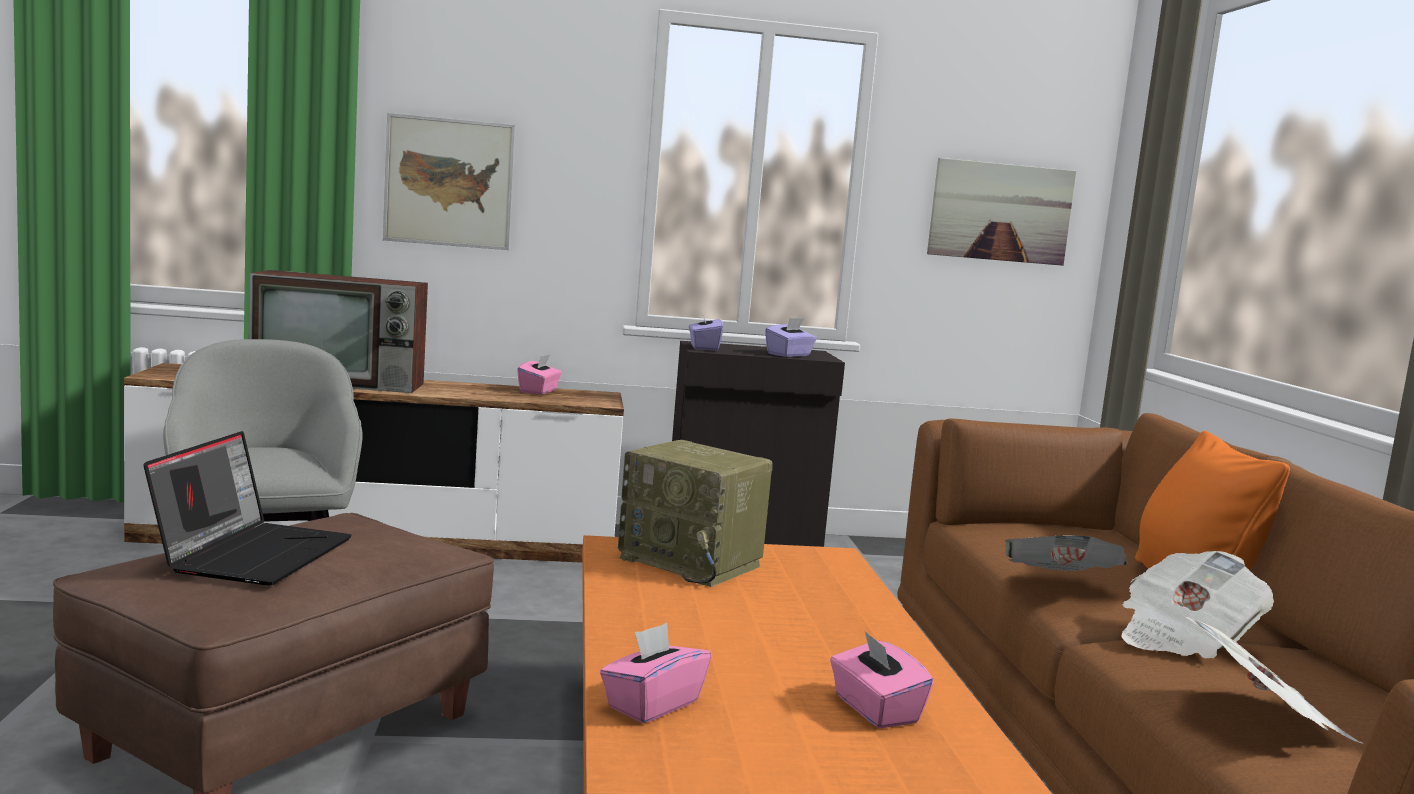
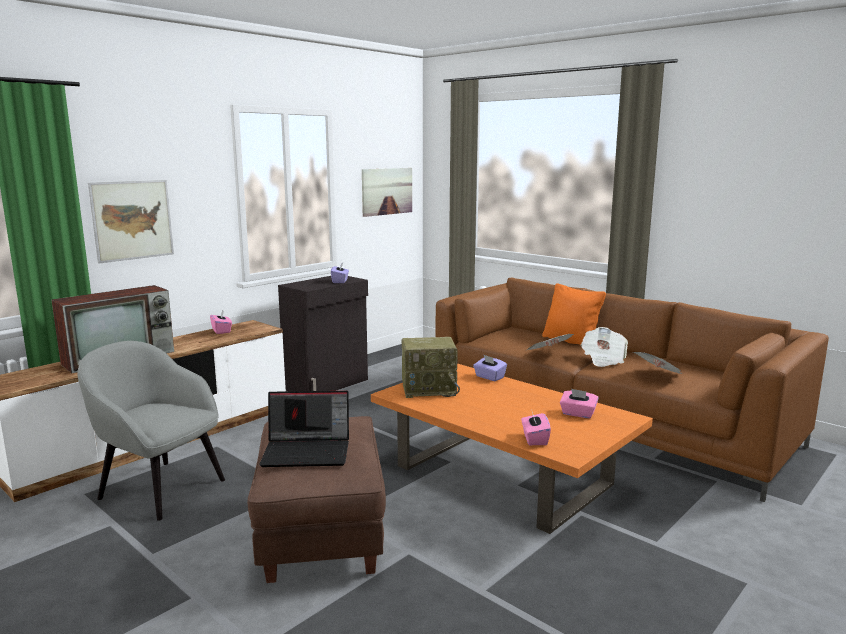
camera: 40 degrees left, 5 degrees up
(253, 553) = (308, 451): laptop -> laptop turned 120 degrees clockwise
(703, 348) = (303, 287): purple tissue box -> purple tissue box (489, 377)

